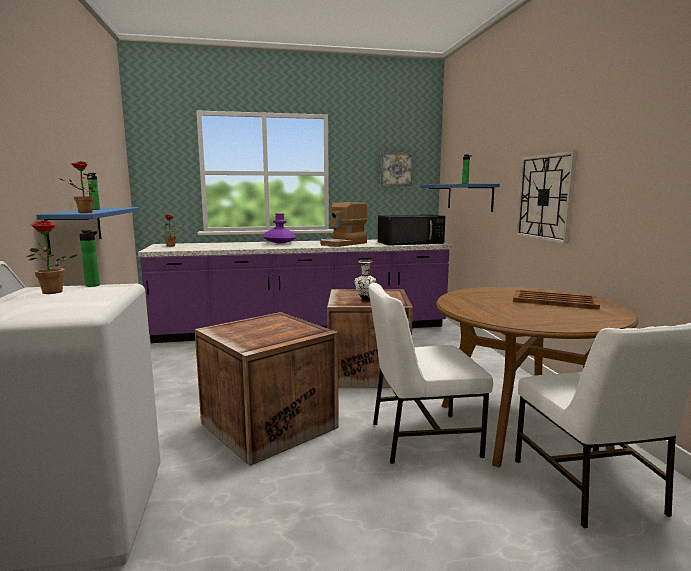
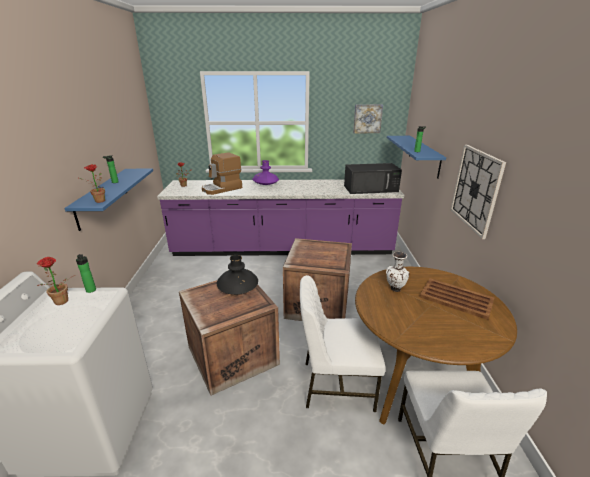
camera: 10 degrees right, 15 degrees up
(276, 322) = (238, 288): none -> black vase
(343, 244) = (315, 188): coffee machine -> coffee machine (222, 189)
(365, 301) = (314, 260): white vase -> white vase (394, 289)

